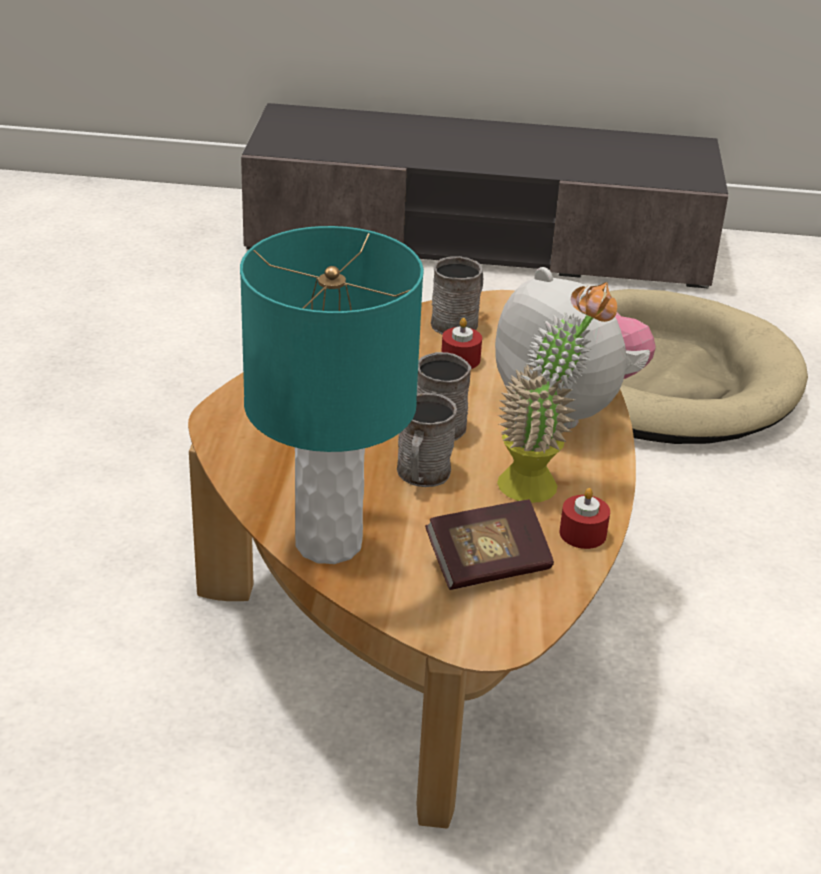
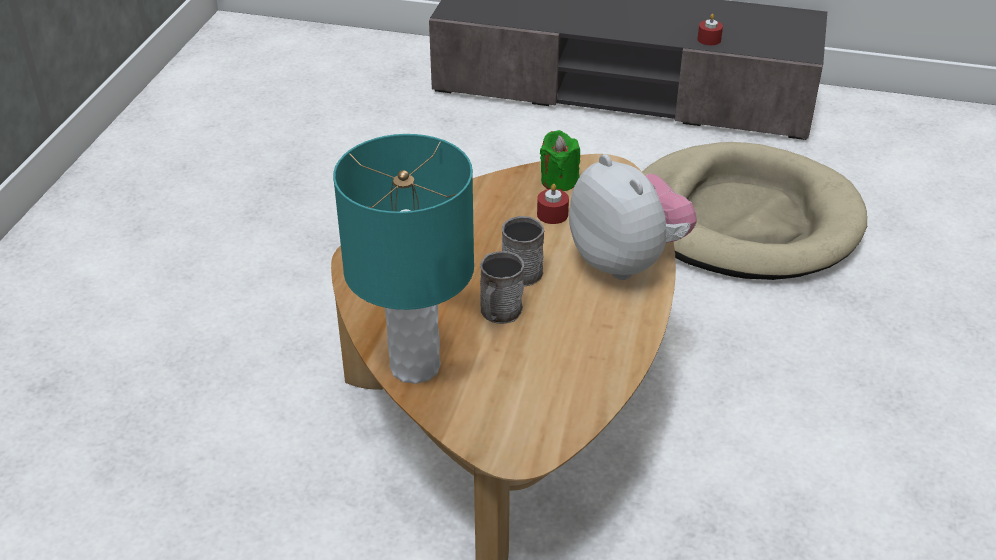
camera: 10 degrees right, 5 degrees up
(458, 322) = (559, 181): grey mug -> green candle
(488, 564) = (532, 392): book -> none
(541, 481) = (590, 324): potted plant -> none
(582, 533) = (612, 371): red candle -> red candle (709, 39)

